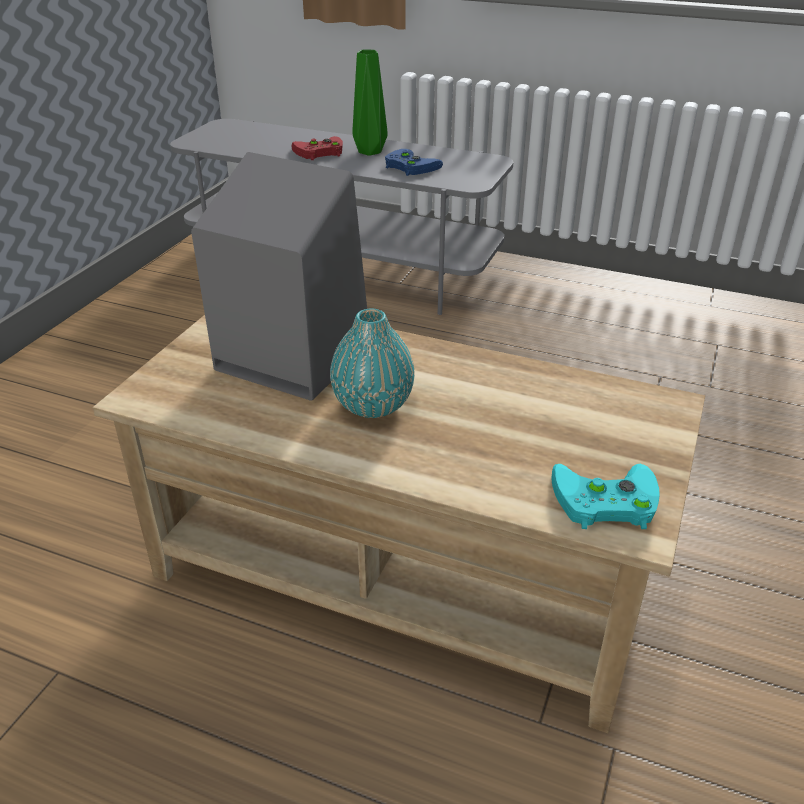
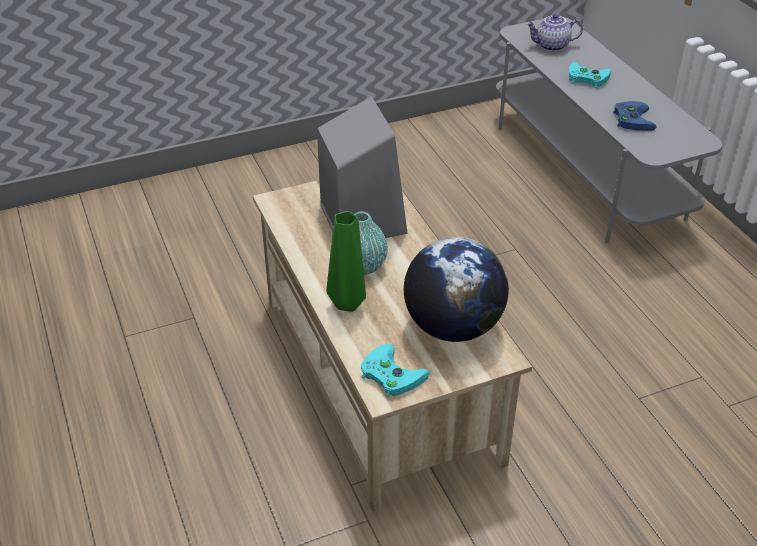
camera: 45 degrees right, 5 degrees up
(245, 141) = (551, 46): none -> teapot
(318, 152) = (586, 78): red game controller -> turquoise game controller
(368, 151) = (622, 92): green vase -> green vase (347, 302)
(574, 406) = (452, 327): none -> globe

